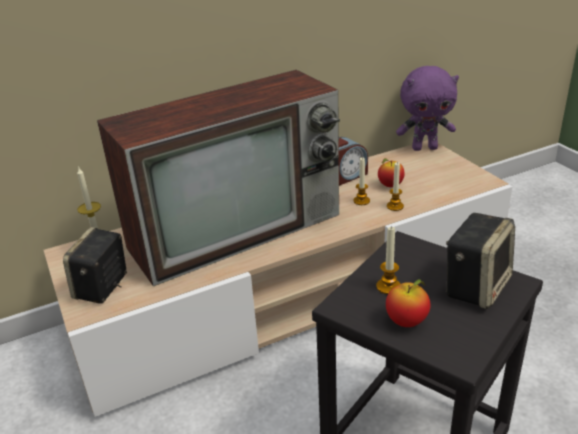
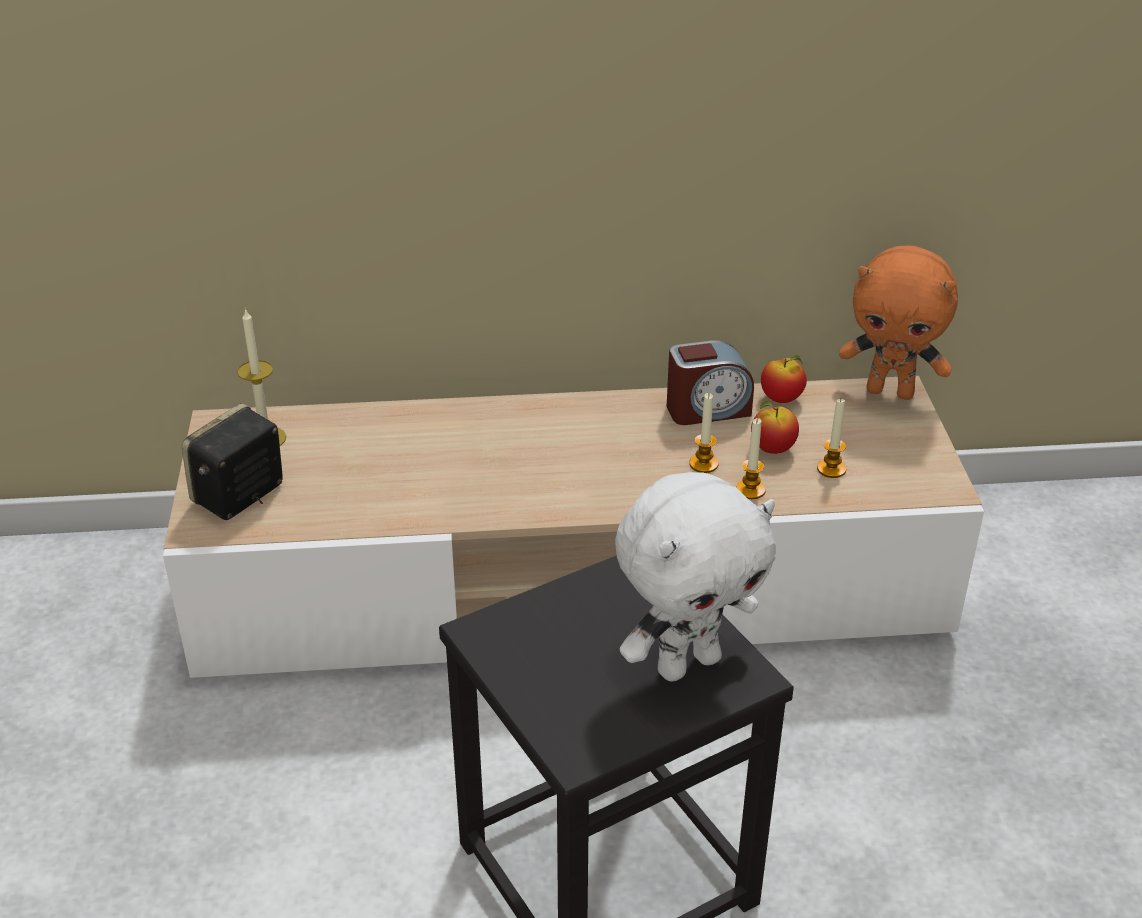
camera: 20 degrees right, 5 degrees up
(238, 229) = (481, 458): television -> none
(388, 287) = (565, 624): candle -> candle (831, 469)
(406, 322) = (548, 682): apple -> apple (781, 399)
(424, 148) = (891, 391): purple plush toy -> orange plush toy
(476, 286) = (687, 663): speaker -> white plush toy

